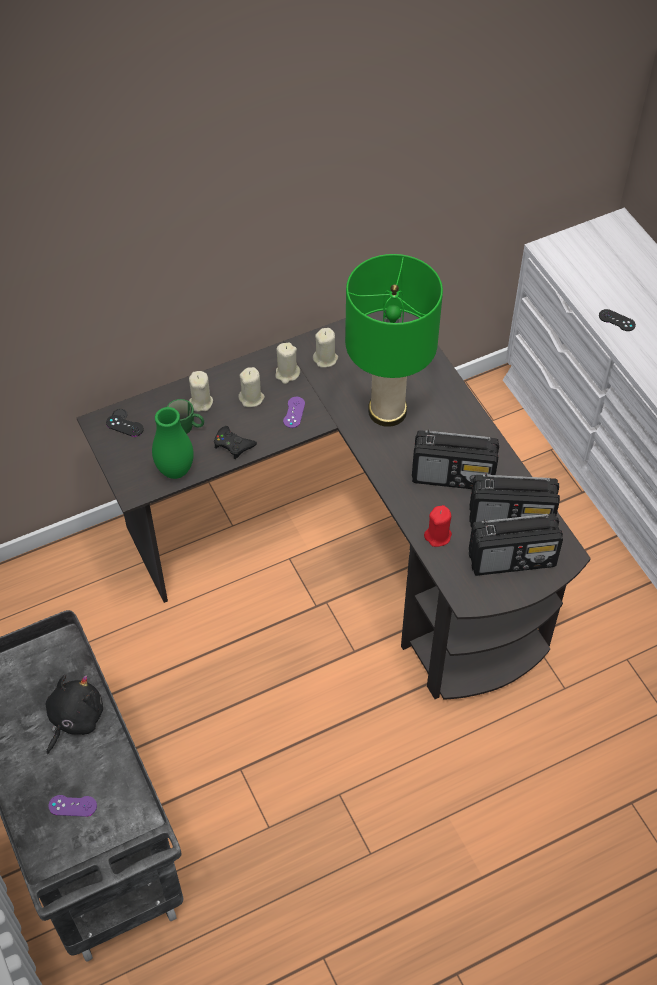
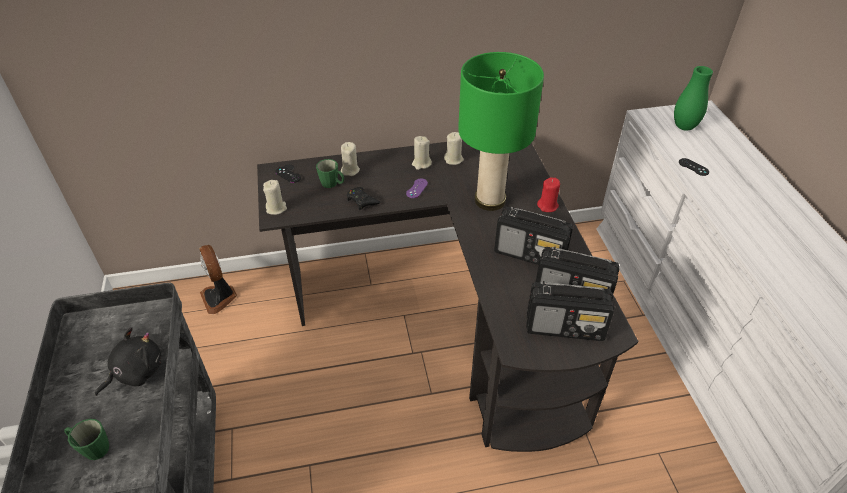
camera: 15 degrees right, 10 degrees down
(38, 588) = (220, 297): none -> fan
(72, 806) = (92, 447): purple game controller -> green mug
(175, 470) = (311, 209): green vase -> green vase (684, 127)
(251, 398) = (388, 174): beige candle -> beige candle (276, 208)
(438, 536) = (504, 295): red candle -> red candle (548, 206)

